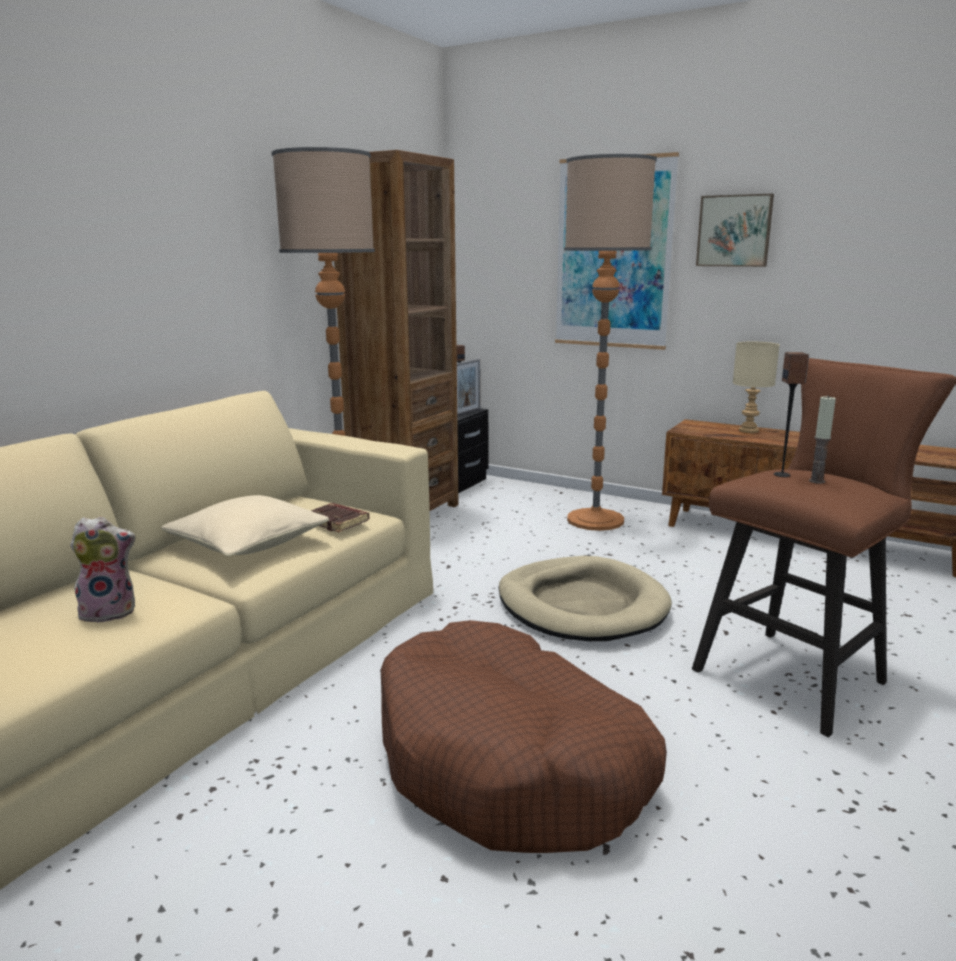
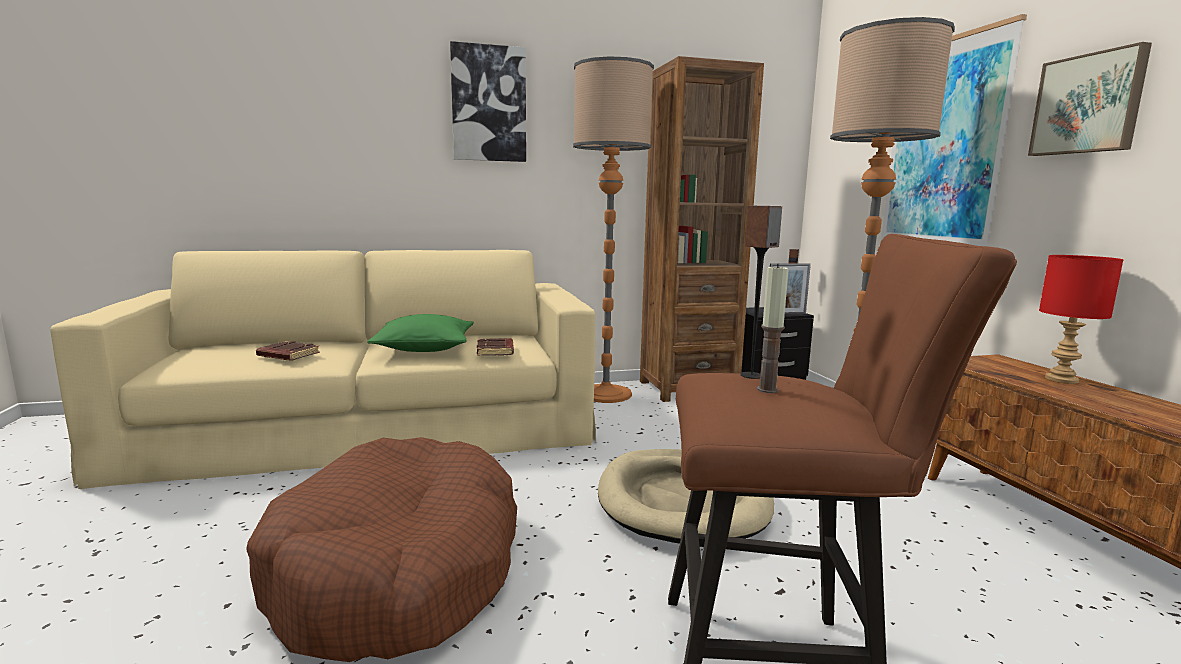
camera: 45 degrees right, 5 degrees down
(110, 611) = (287, 355): plush toy -> brown book
(168, 194) = (488, 104): none -> picture
(248, 543) = (425, 348): beige pillow -> green pillow
(747, 430) = (1060, 379): beige table lamp -> red table lamp

